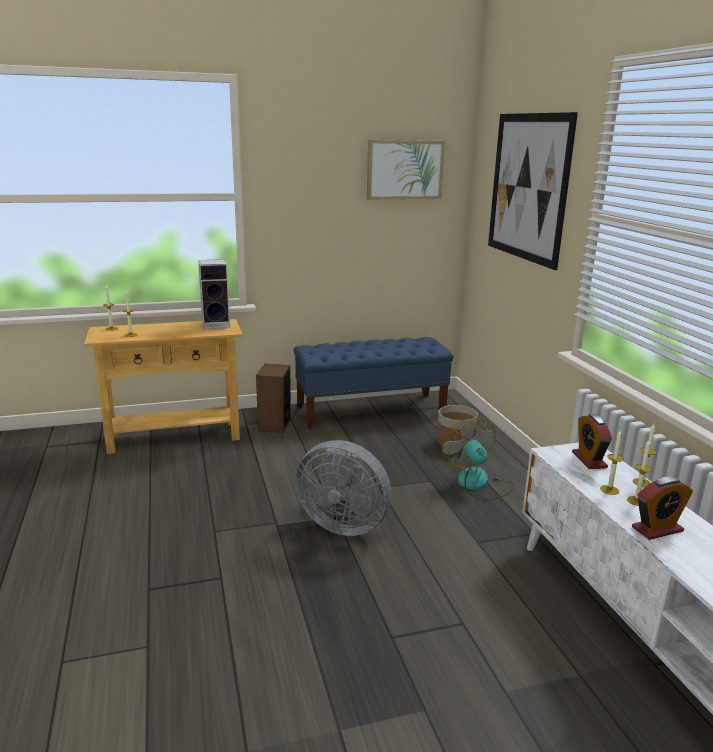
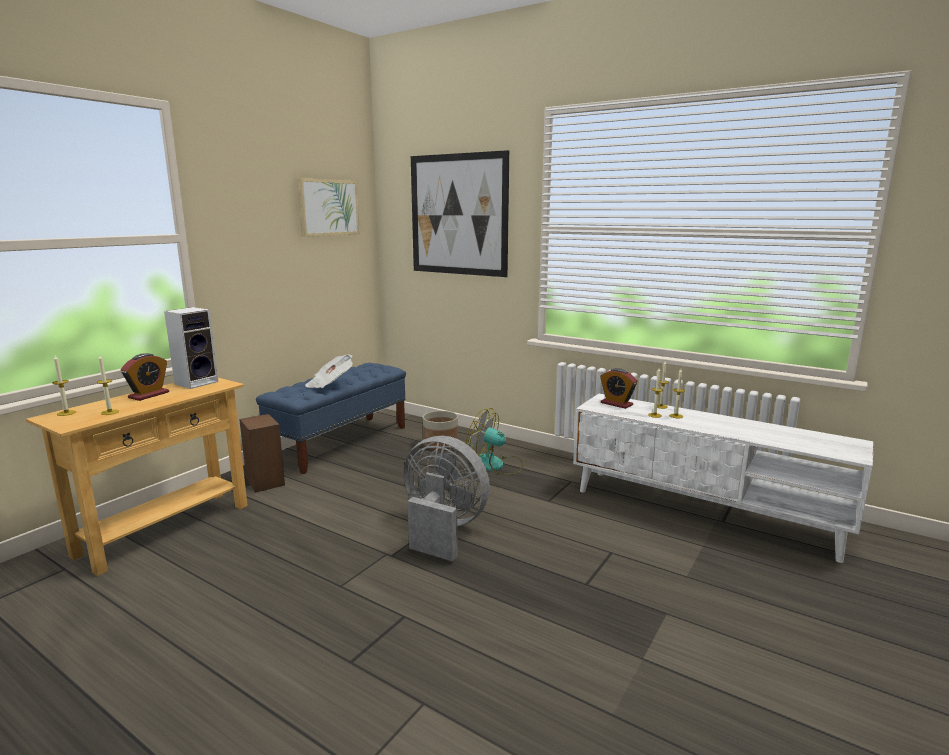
camera: 40 degrees left, 5 degrees down
(343, 523) = (442, 529): grey fan -> grey fan turned 135 degrees counterclockwise
(358, 350) = (330, 384): none -> newspaper
(657, 529) = (709, 425): alarm clock -> alarm clock (149, 395)

